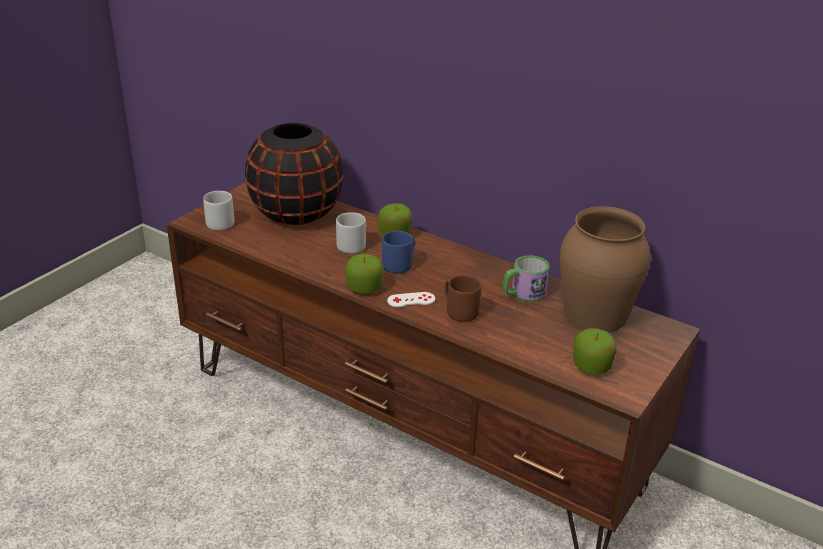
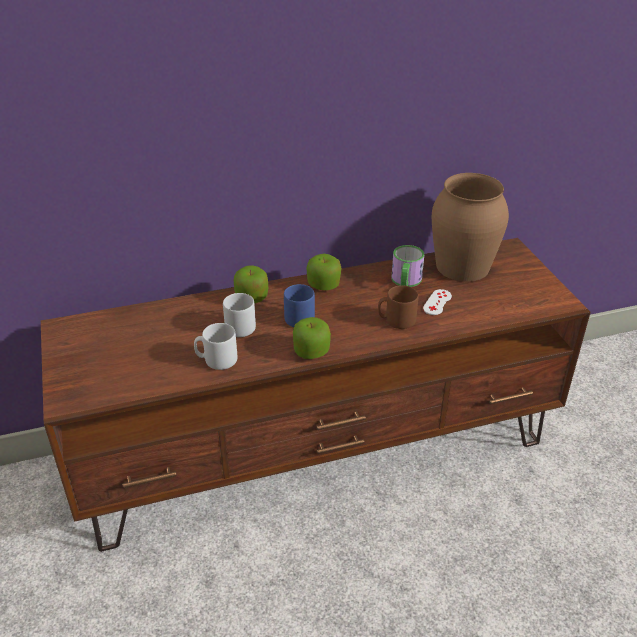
camera: 50 degrees left, 5 degrees up
(218, 222) = (92, 386): grey mug -> grey mug (216, 360)
(296, 214) = (145, 333): black vase -> none
(411, 300) = (356, 336): white game controller -> white game controller (437, 302)
(591, 366) = (520, 299): apple -> apple (323, 285)

